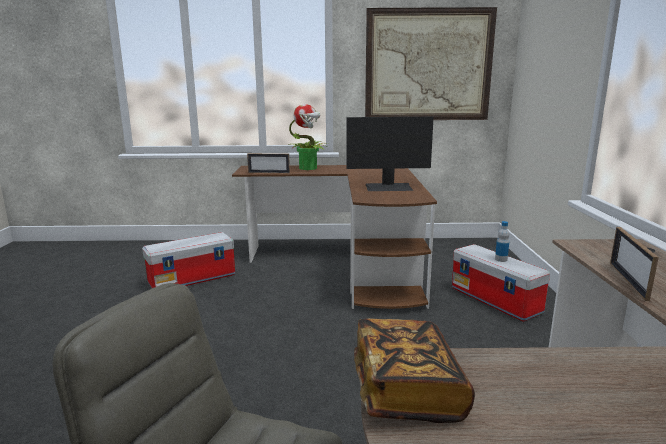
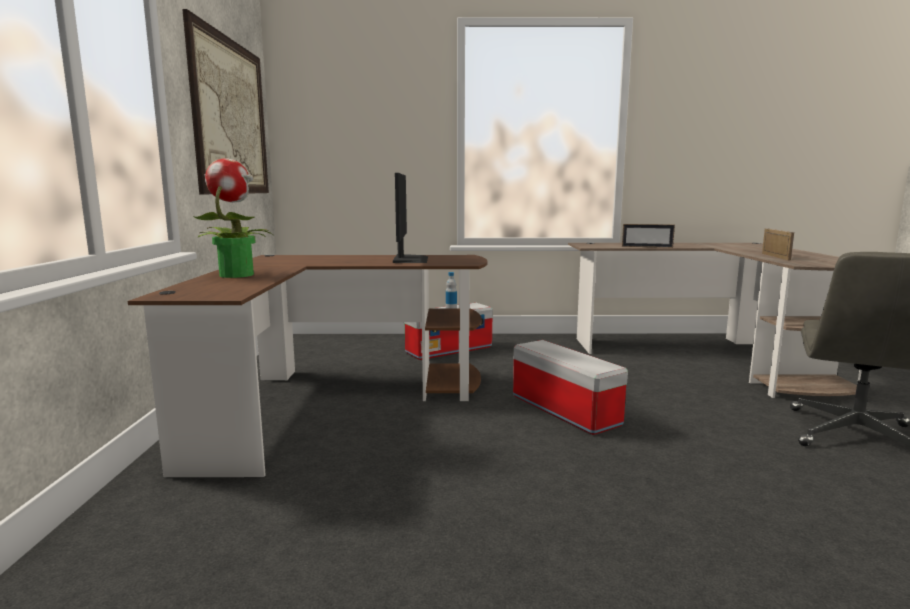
camera: 90 degrees left, 5 degrees down
(193, 279) = (324, 533): storage box -> storage box (563, 410)
(268, 173) = (254, 286): picture frame -> picture frame (775, 256)
(406, 391) = (824, 264): book -> none

